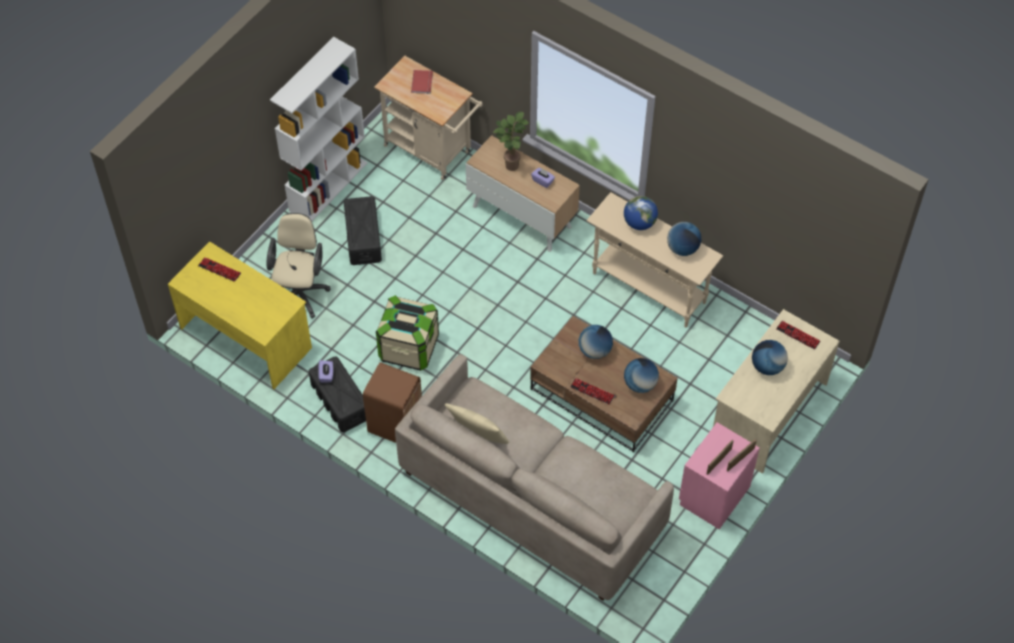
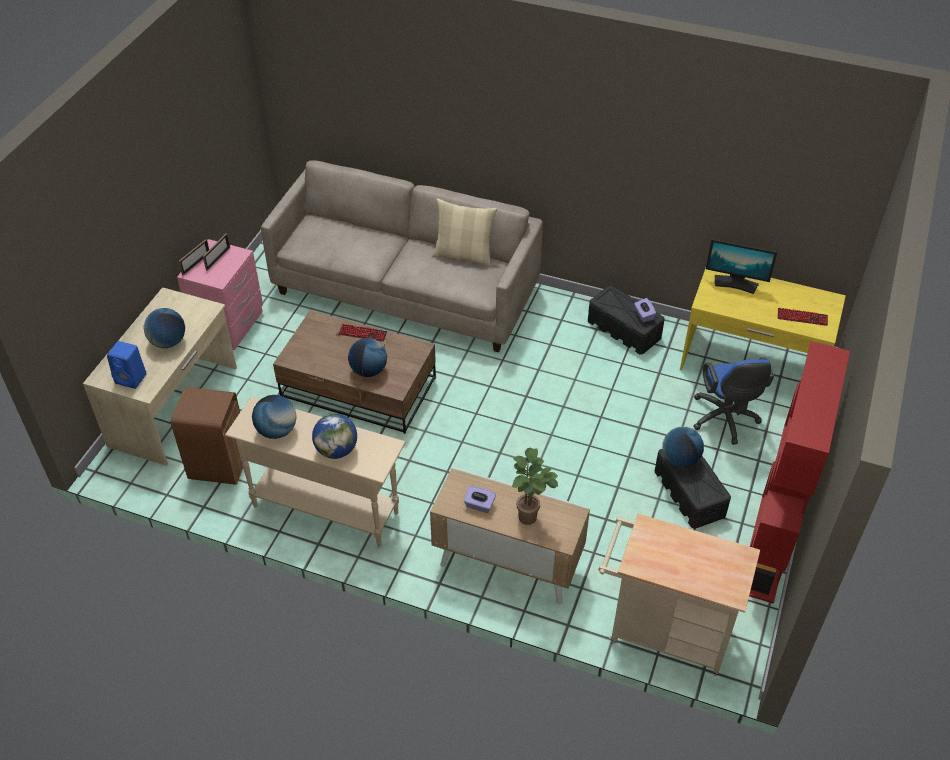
camera: 165 degrees right, 10 degrees down
(253, 317) = (735, 283): none -> monitor
(300, 291) = (725, 420): beige office chair -> blue office chair
(328, 186) = (768, 548): white bookcase -> red bookcase
(395, 425) = (559, 321): brown trash can -> brown trash can (218, 465)
(409, 347) = (579, 390): storage box -> none
(423, 82) = (695, 571): red book -> none
(640, 384) = (312, 349): globe -> globe (680, 459)
(798, 335) = (132, 379): keyboard -> blue speaker

